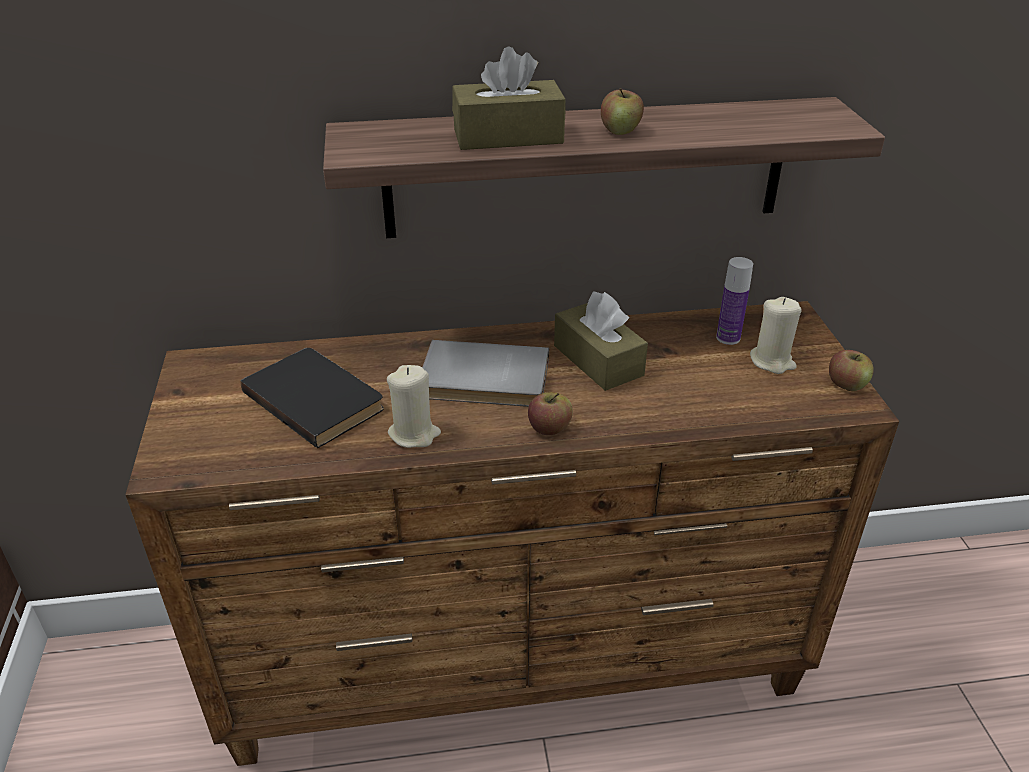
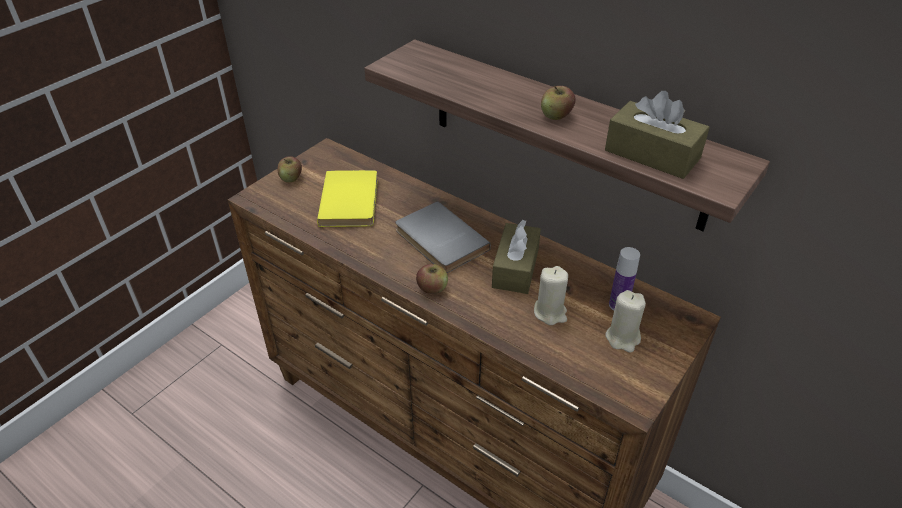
camera: 45 degrees right, 5 degrees up
(317, 398) = (352, 201): black book -> yellow book
(414, 434) = (366, 247): beige candle -> beige candle (550, 312)
(508, 136) = (485, 89): brown tissue box -> brown tissue box (652, 154)
(847, 384) = (650, 385): apple -> apple (291, 178)

